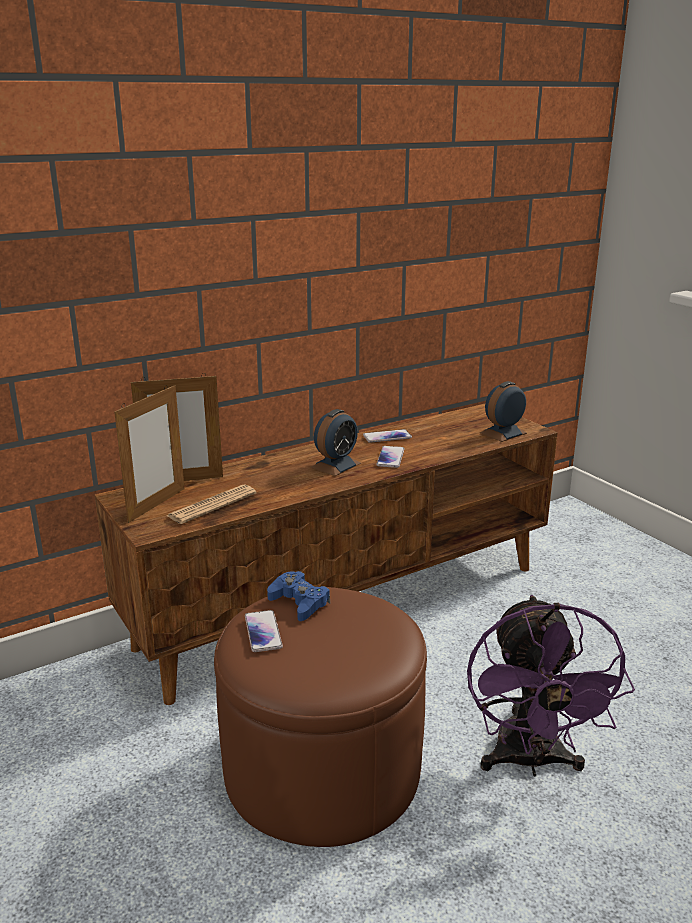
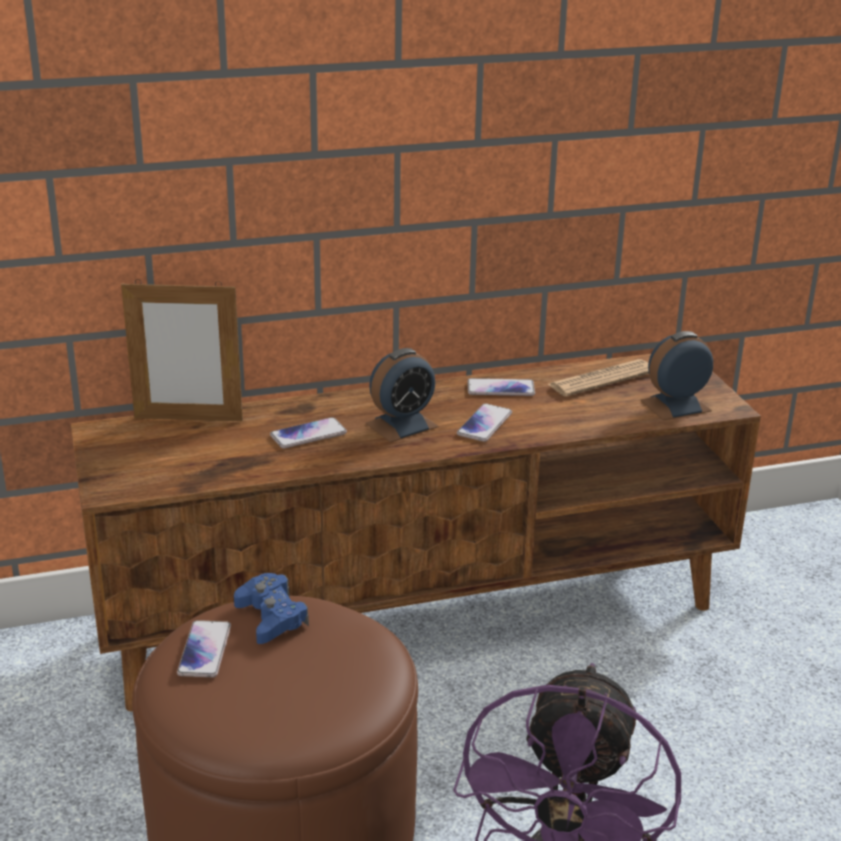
camera: 15 degrees right, 5 degrees up
(157, 505) = (137, 451): picture frame -> none
(212, 505) = (206, 463): newspaper -> newspaper (601, 379)
(275, 479) = (308, 435): none -> phone

